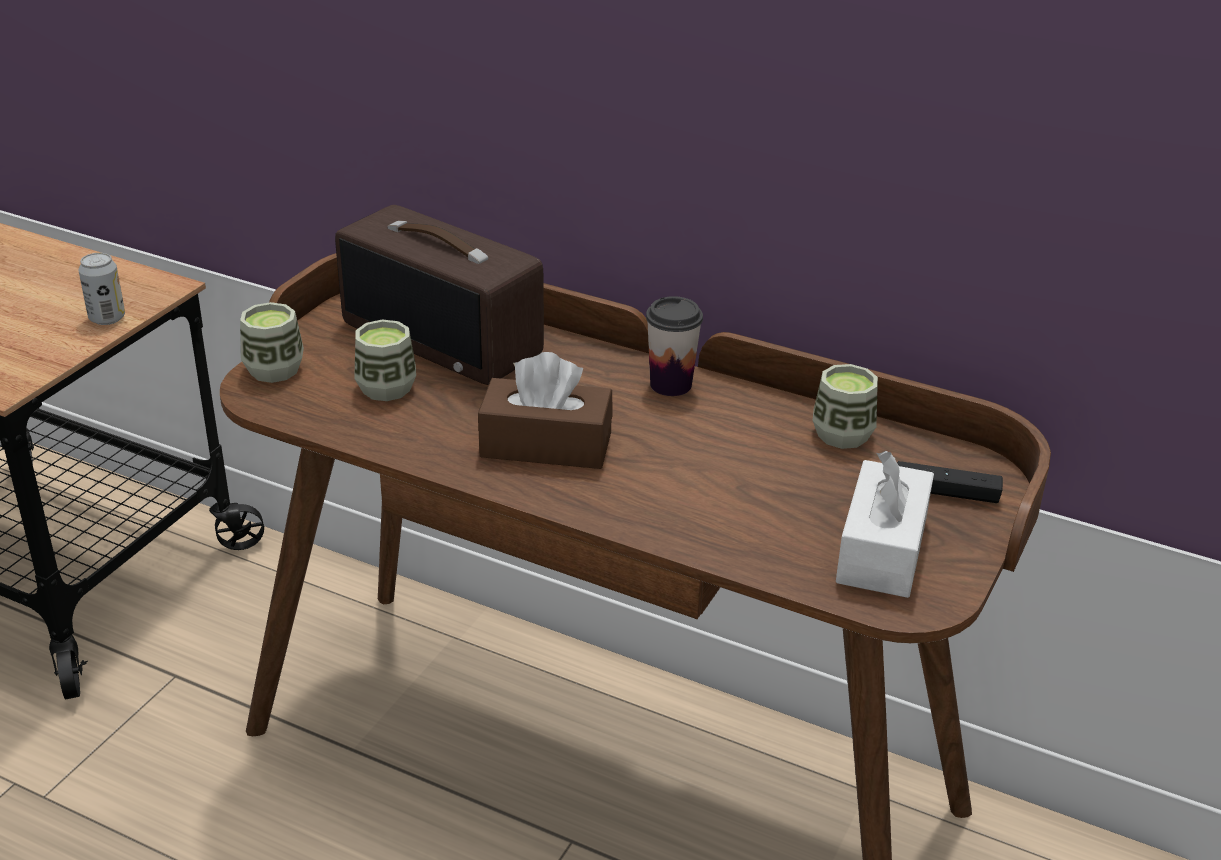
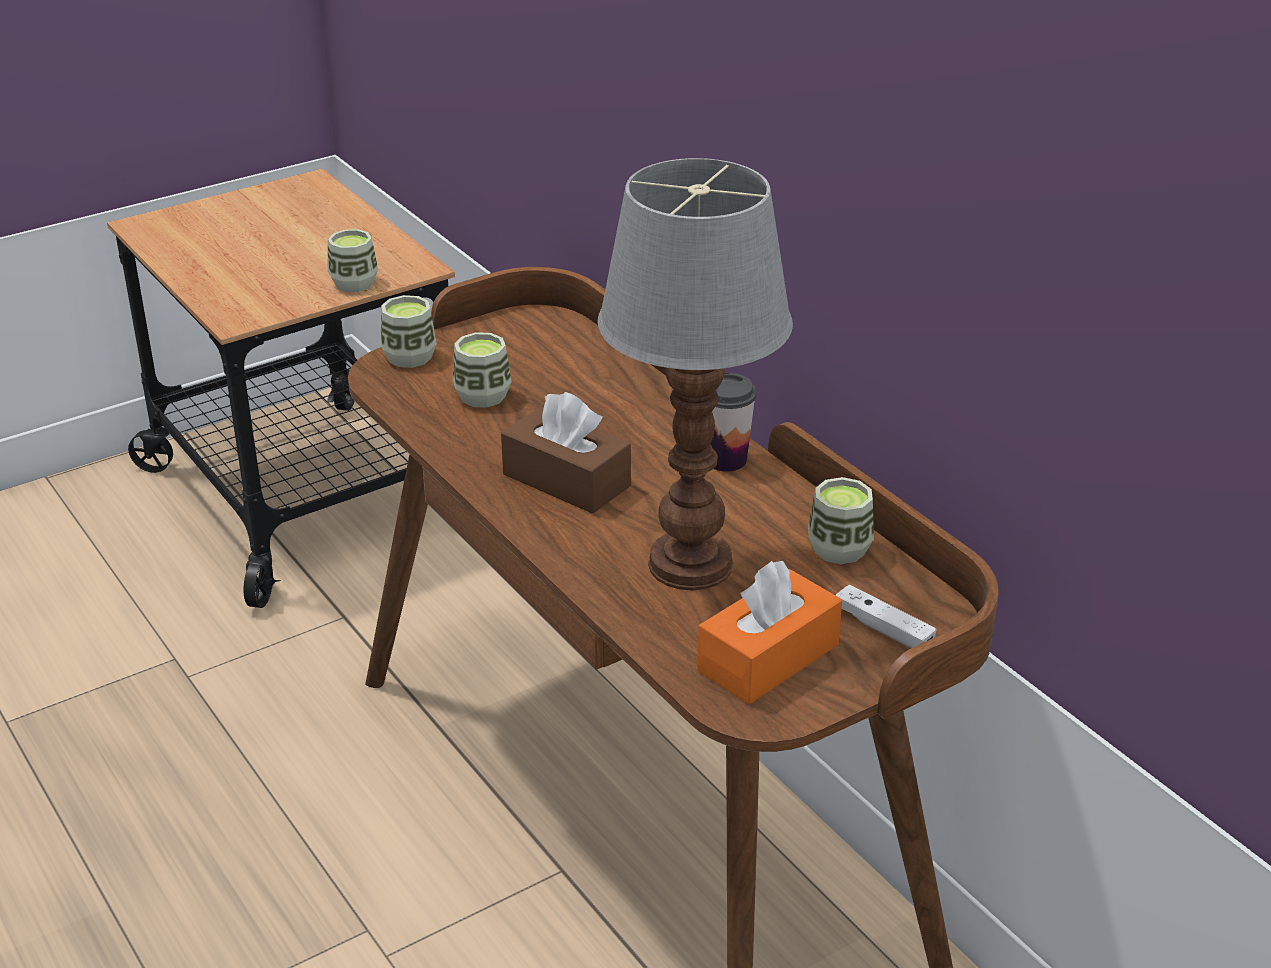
camera: 30 degrees right, 0 degrees up
(107, 318) = (354, 283): can -> cup
(445, 338) = (569, 366): radio -> none
(731, 489) = (687, 565): none -> table lamp
(882, 550) = (768, 658): white tissue box -> orange tissue box
(946, 492) = (883, 629): black game controller -> white game controller

